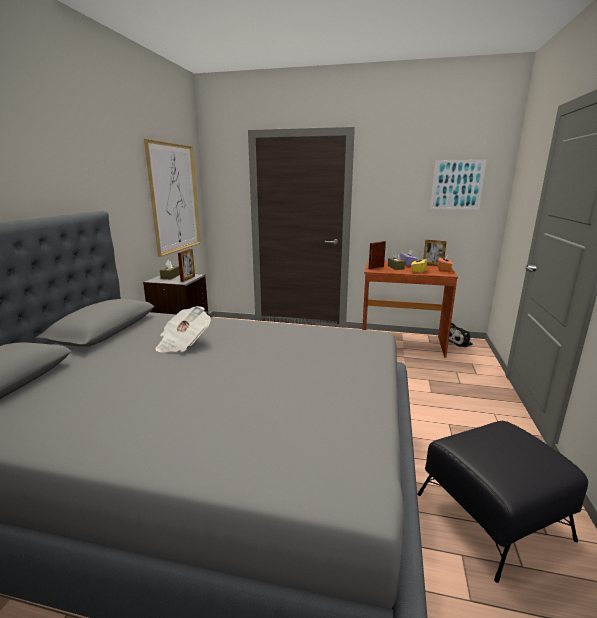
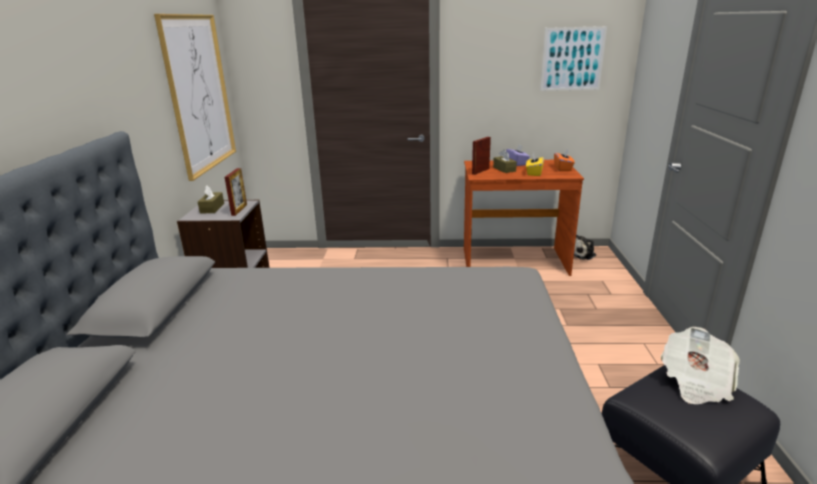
camera: 10 degrees left, 5 degrees up
(183, 343) = (280, 314): newspaper -> newspaper (695, 382)
(433, 265) = (547, 162): picture frame -> none

